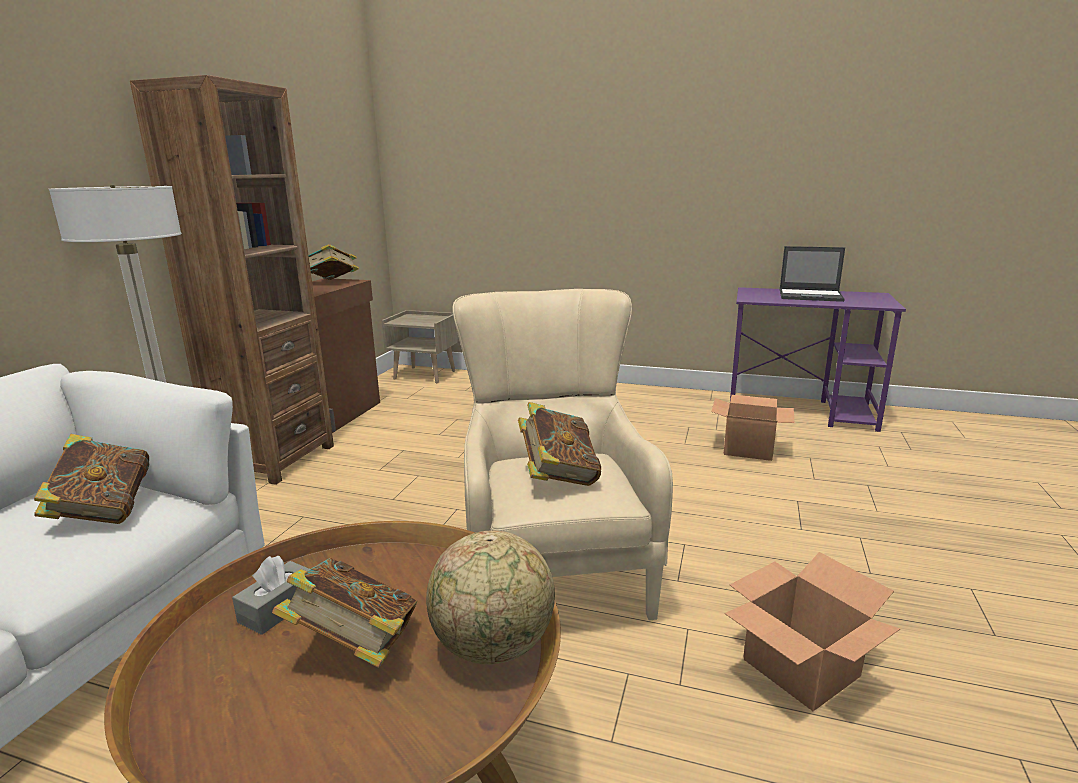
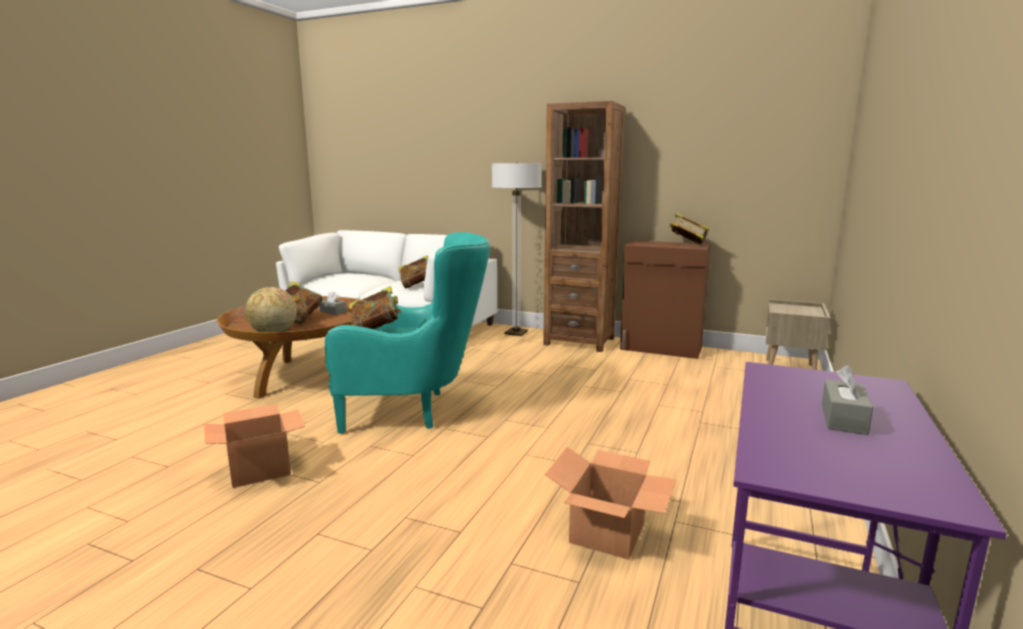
camera: 95 degrees right, 5 degrees down
(554, 566) = (413, 410): beige armchair -> turquoise armchair
(811, 296) = (843, 419): laptop -> grey tissue box

